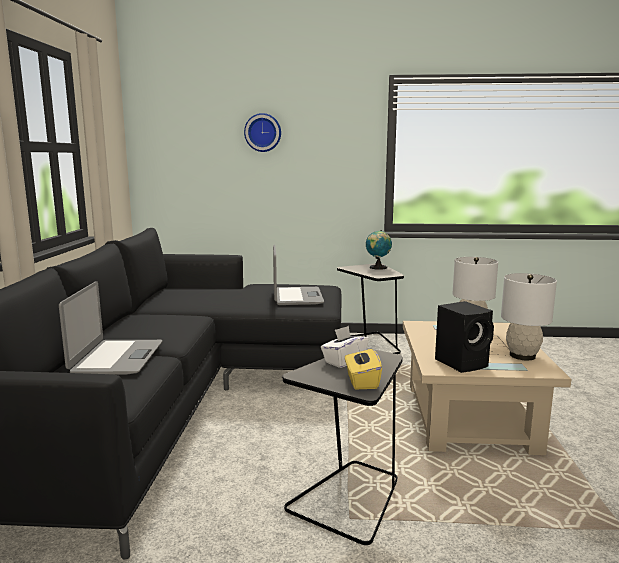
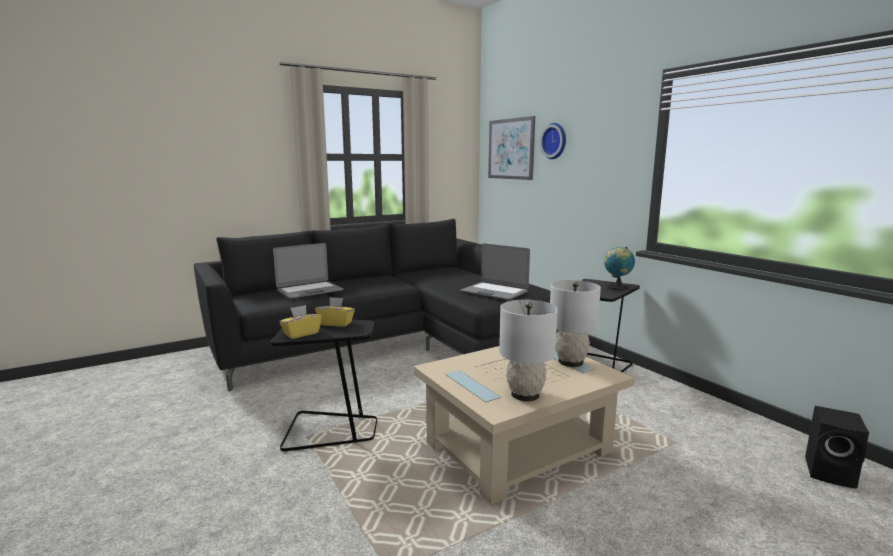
camera: 55 degrees right, 0 degrees up
(190, 139) = (511, 149): none -> picture
(296, 297) = (494, 292): laptop -> laptop turned 75 degrees clockwise
(344, 361) = (336, 323): white tissue box -> yellow tissue box
(463, 363) = (461, 374): black speaker -> black speaker (832, 473)

